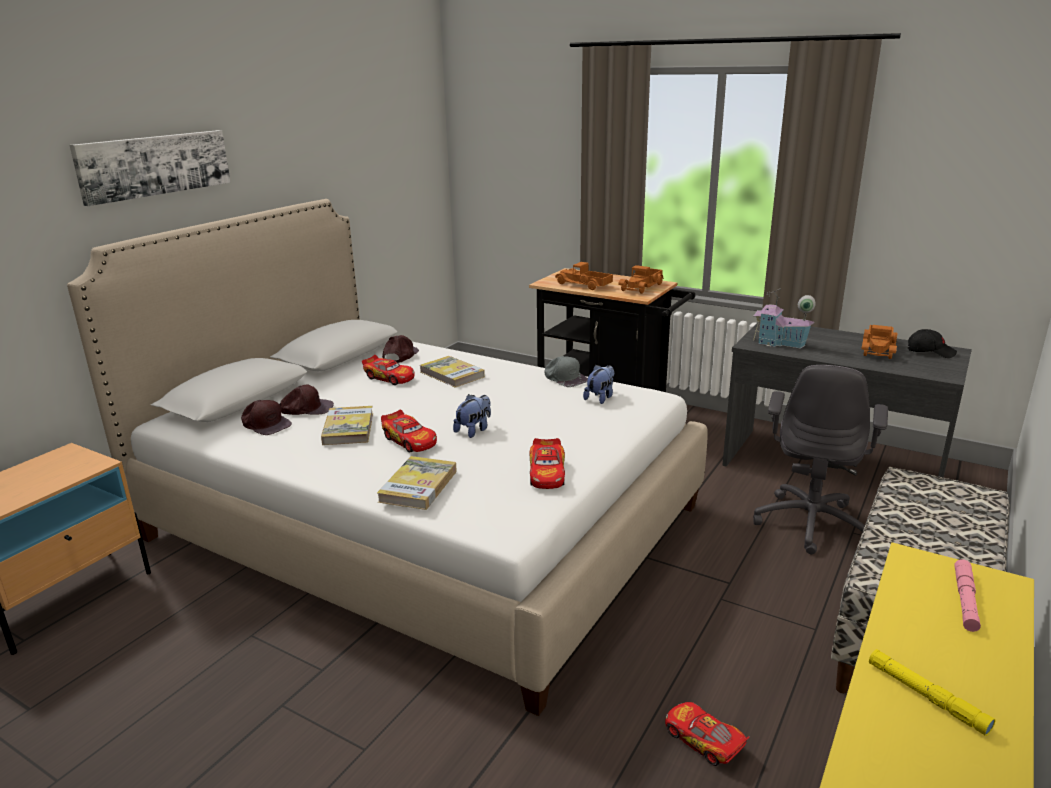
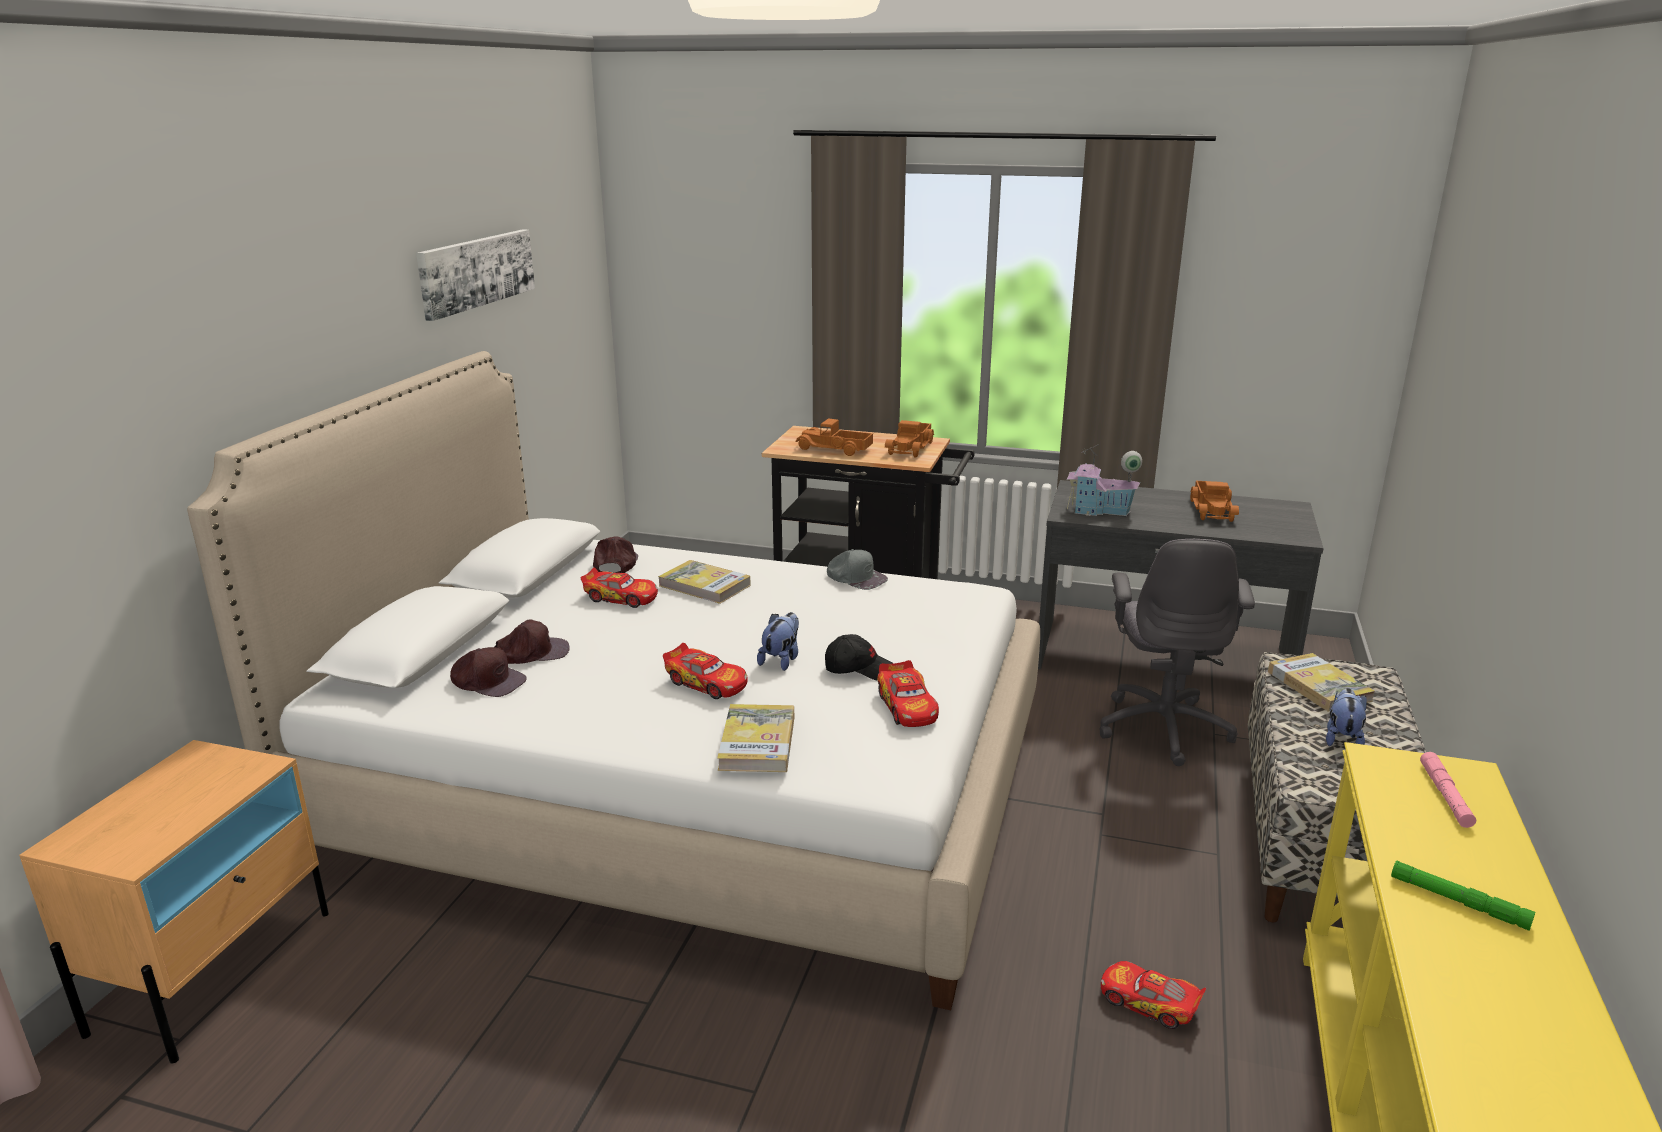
camera: 15 degrees left, 0 degrees up
(154, 165) = (278, 323): picture -> picture (476, 272)
(348, 428) = (611, 675): book -> book (1318, 686)
(600, 398) = (915, 600): plush toy -> plush toy (1342, 738)
(926, 697) = (1458, 901): yellow flashlight -> green flashlight
(930, 352) = (1269, 509): black cap -> black cap (858, 669)

